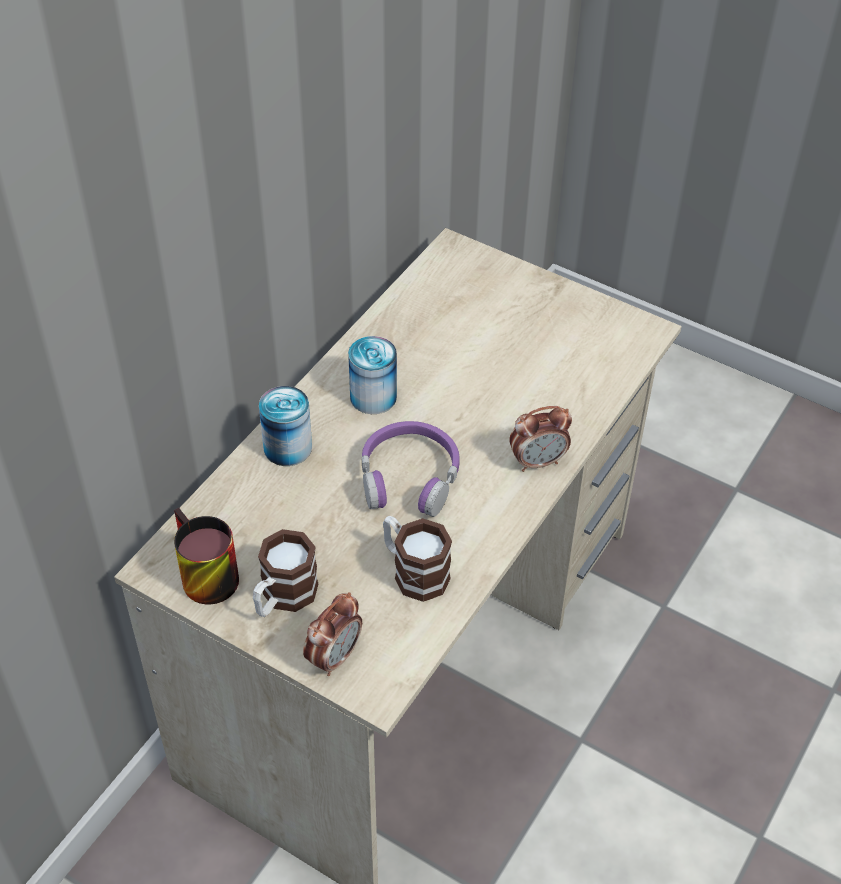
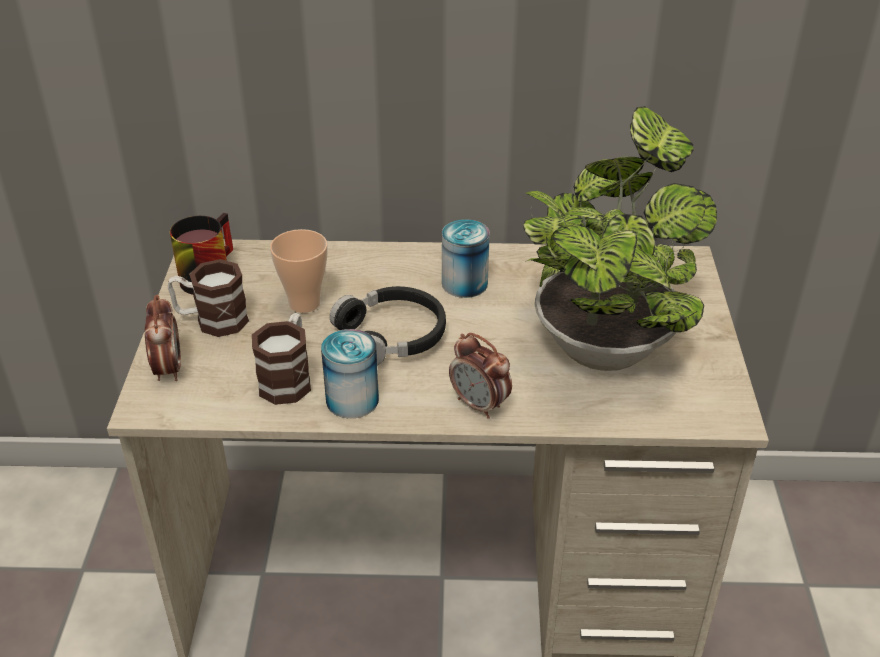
camera: 60 degrees right, 10 degrees down
(287, 447) = (368, 263): can -> can (352, 400)
(312, 518) = (304, 303): none -> cup
(334, 656) = (168, 369): alarm clock -> alarm clock turned 105 degrees counterclockwise
(409, 477) = (391, 336): purple headphones -> black headphones
(516, 350) = (605, 341): none -> potted plant

